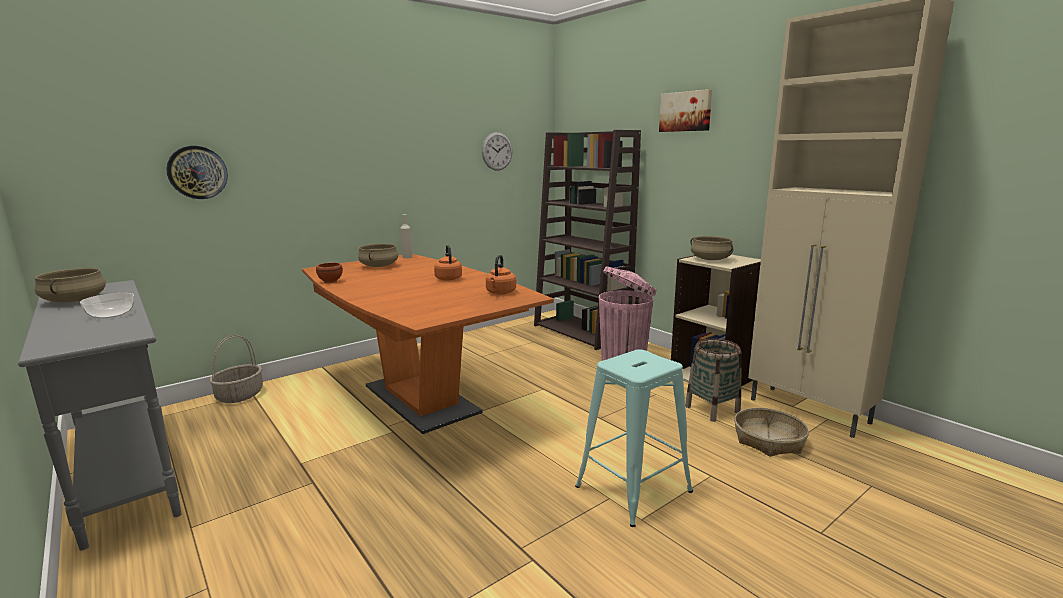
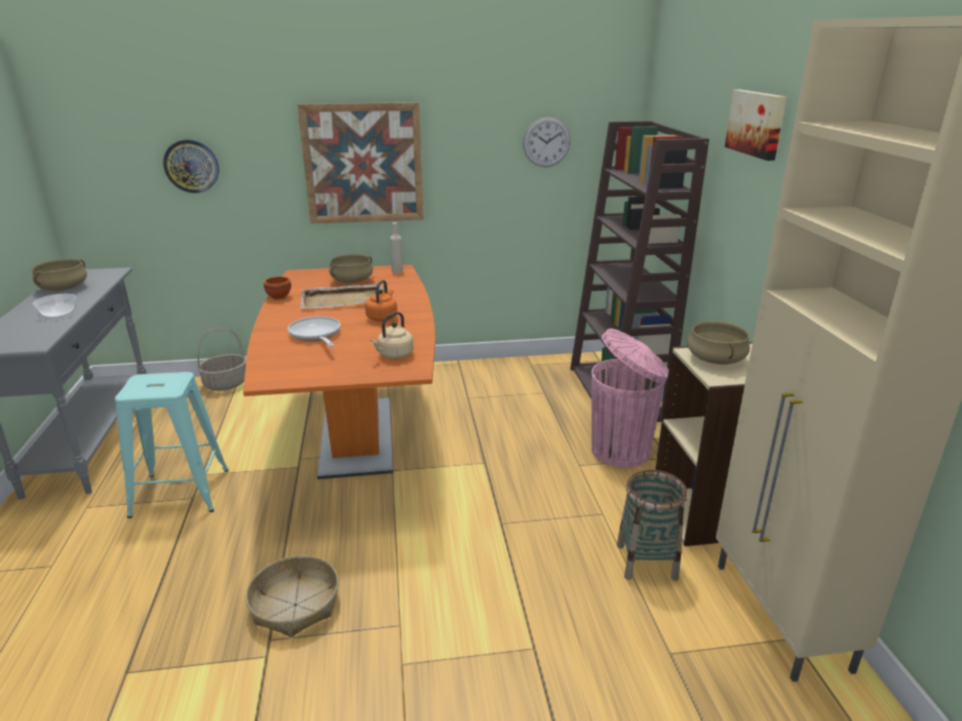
camera: 30 degrees right, 10 degrees up
(363, 169) = (363, 163): none -> picture
(394, 275) = (343, 299): none -> beige tray
(412, 294) = (316, 335): none -> frying pan
(500, 293) = (394, 355): orange kettle -> beige kettle
(633, 489) = (434, 626): turquoise stool -> turquoise stool (180, 493)
(769, 440) = (664, 634): basket -> basket (295, 605)

